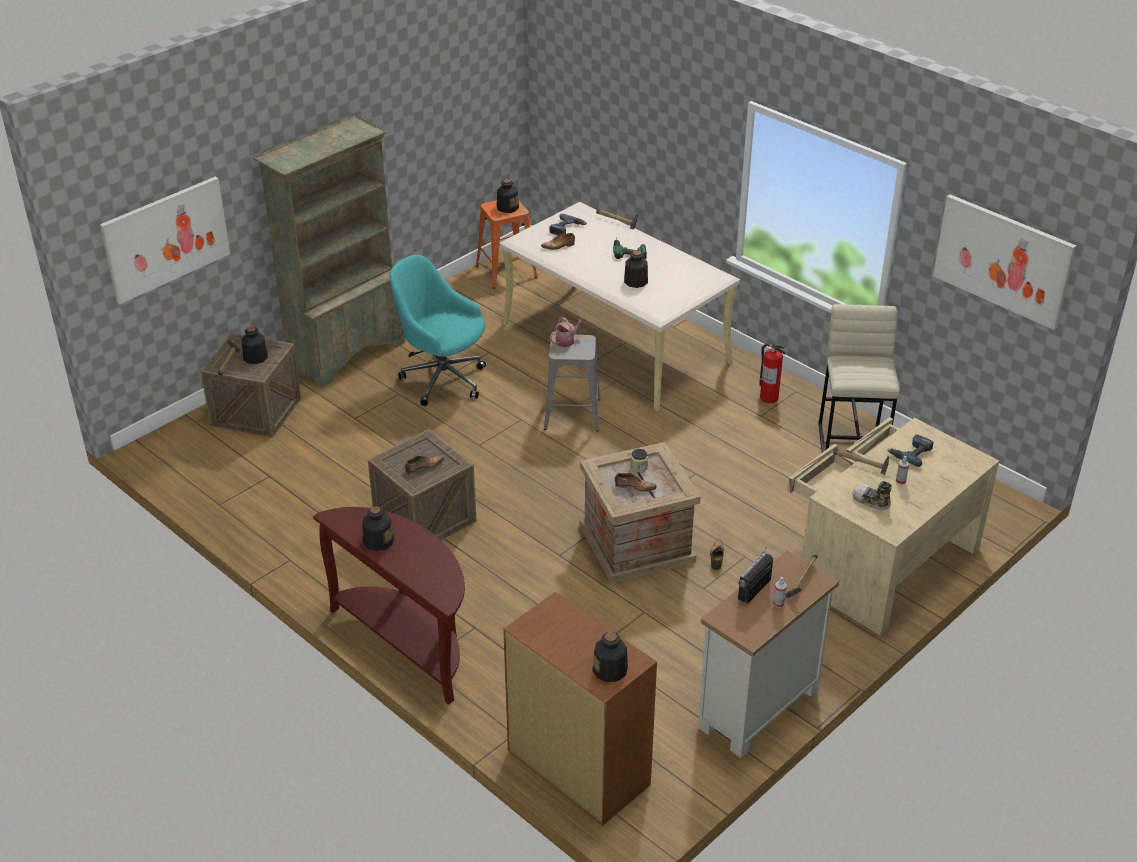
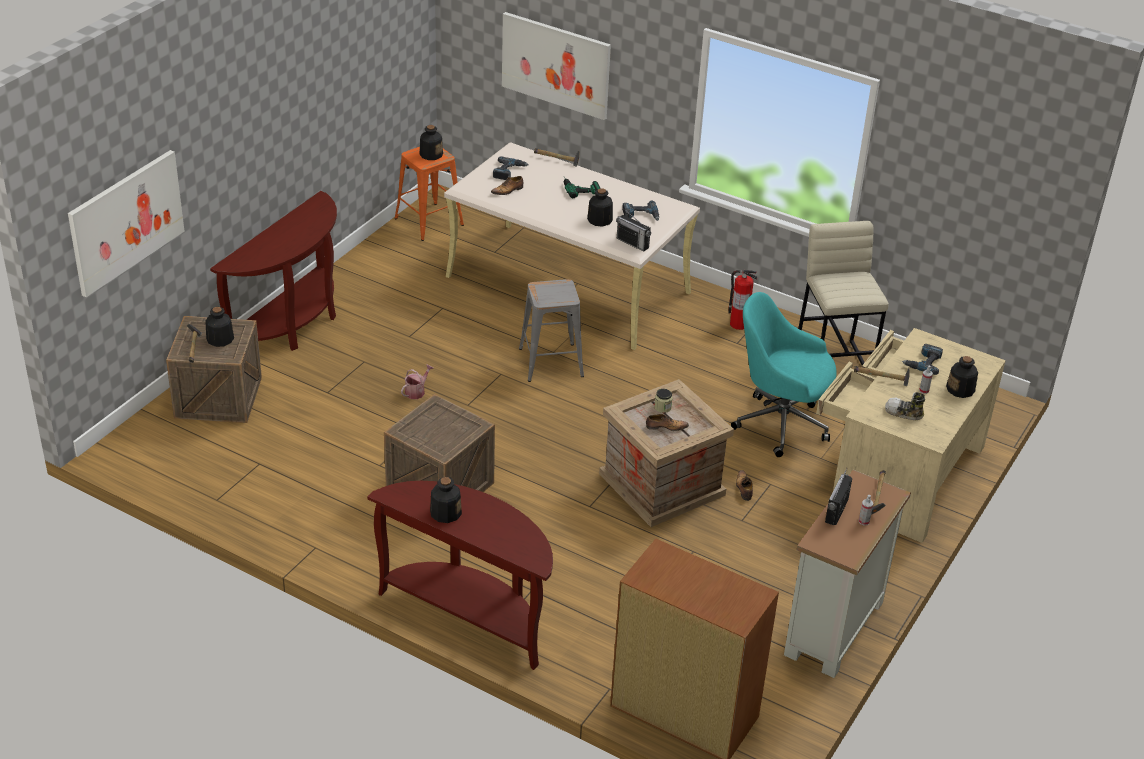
camera: 15 degrees left, 0 degrees up
(347, 353) = (293, 324): green bookcase -> brown console table
(423, 467) = (444, 433): shoe -> none
(442, 380) = (405, 342): turquoise office chair -> turquoise office chair (779, 425)
(567, 340) = (546, 287): watering can -> watering can (417, 391)
(610, 670) = (738, 606): bottle -> bottle (960, 389)
(659, 306) = (632, 243): none -> radio
(677, 281) = (641, 215): none -> power drill
(1003, 260) = (983, 167): picture -> picture (556, 65)

